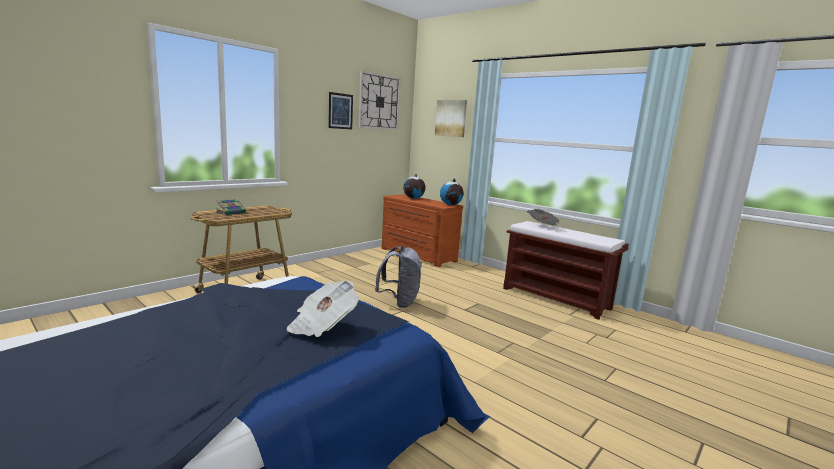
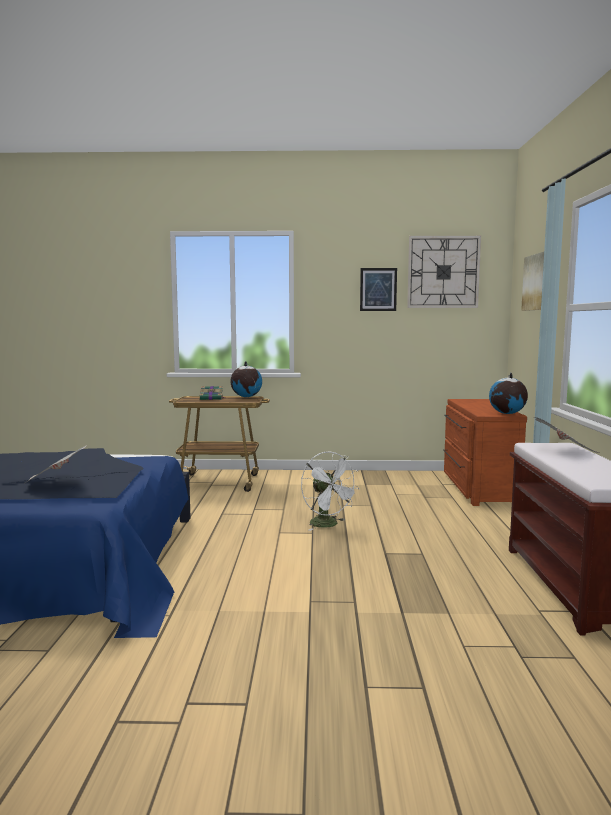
camera: 50 degrees right, 5 degrees down
(399, 302) = (328, 525): grey backpack -> white fan
(413, 198) = (478, 404): globe -> globe (246, 397)

